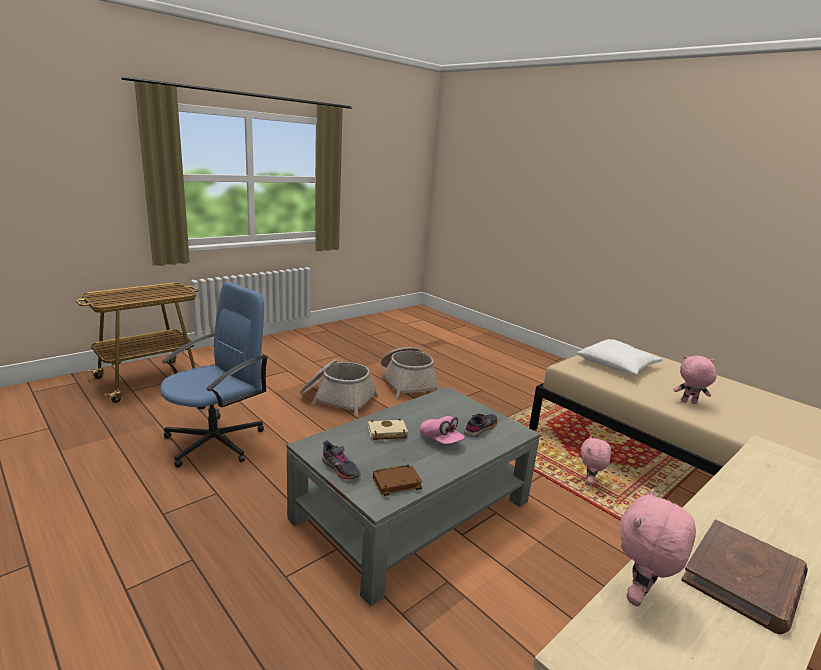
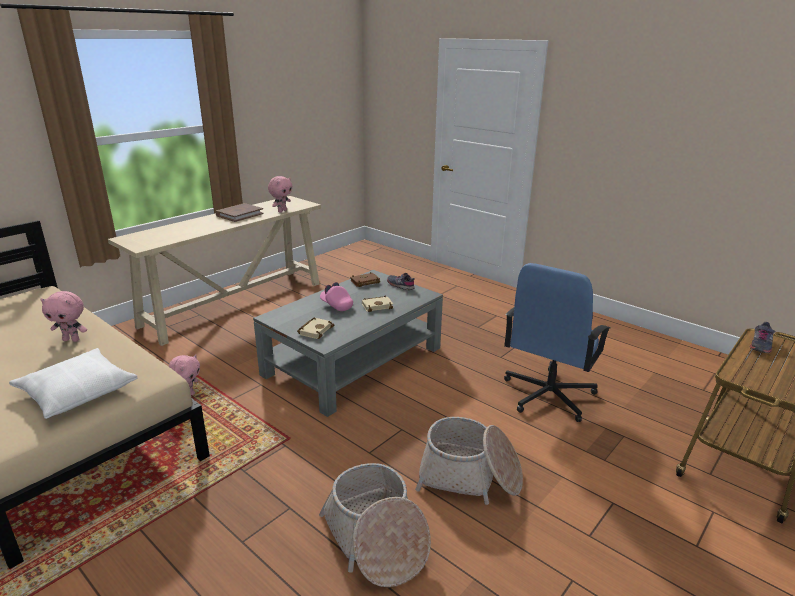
camera: 175 degrees right, 5 degrees up
(461, 409) = (315, 330): none -> beige book
(480, 429) = (302, 316): grey shoe -> grey shoe (760, 345)

